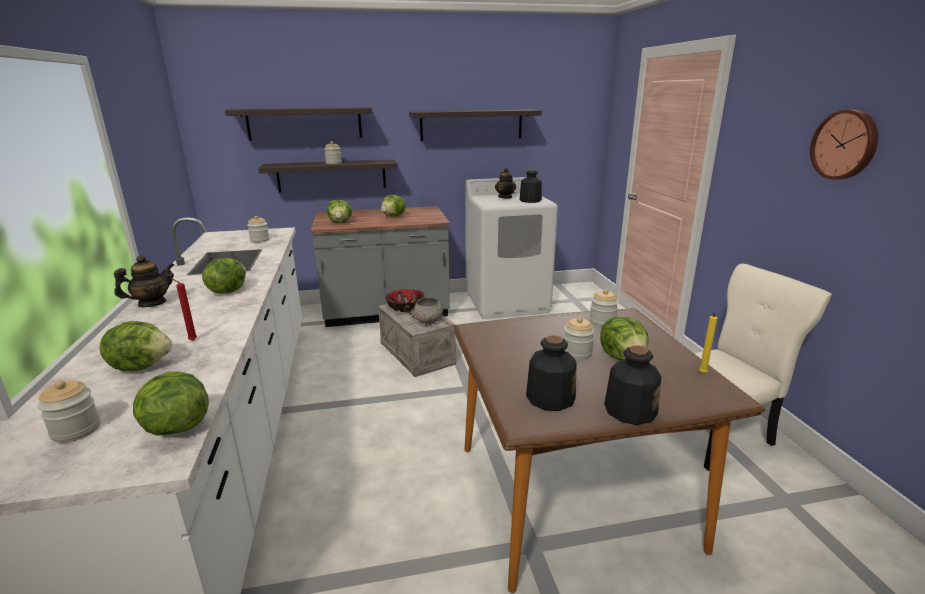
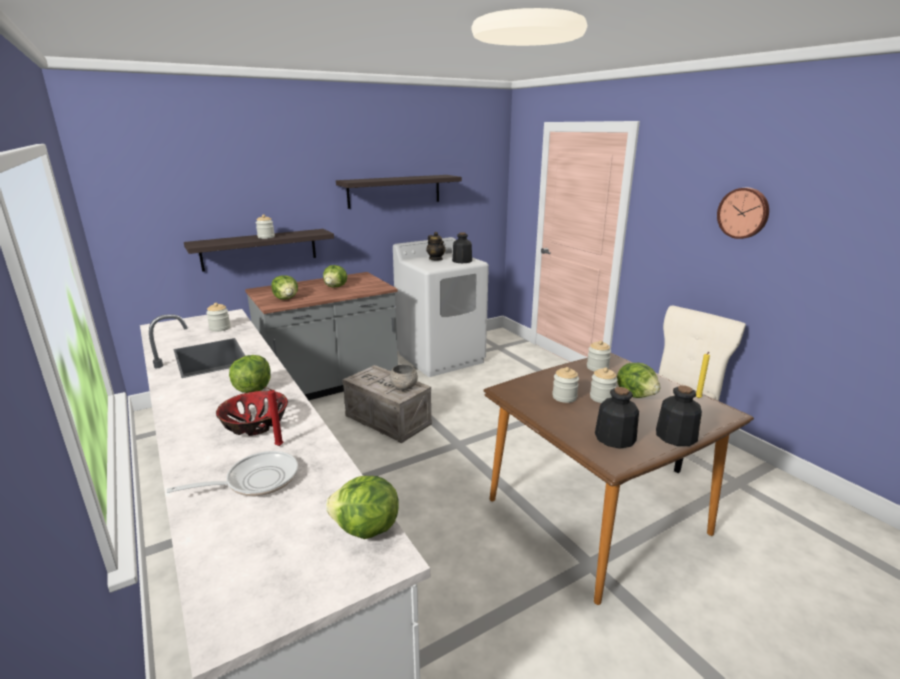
camera: 20 degrees left, 0 degrees up
(76, 430) = (268, 555): jar -> jar (564, 397)
(142, 365) = (256, 480): lettuce -> frying pan
(152, 303) = (182, 415): teapot -> none
(305, 123) = (228, 196): shelf -> none
(405, 307) = (371, 377): bowl -> bowl (255, 424)

